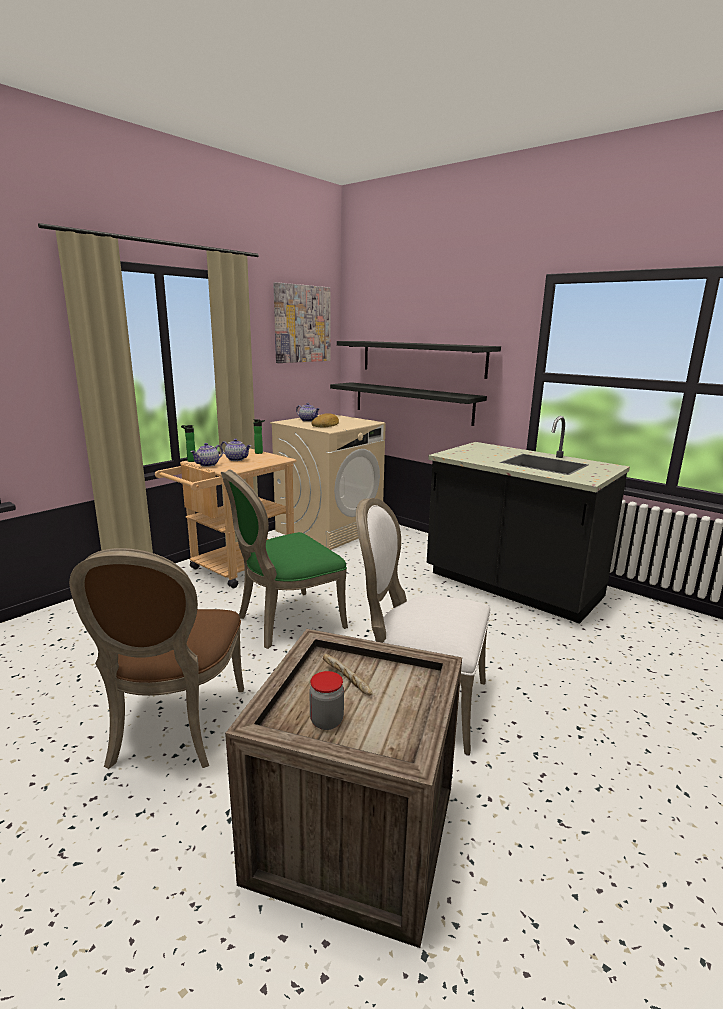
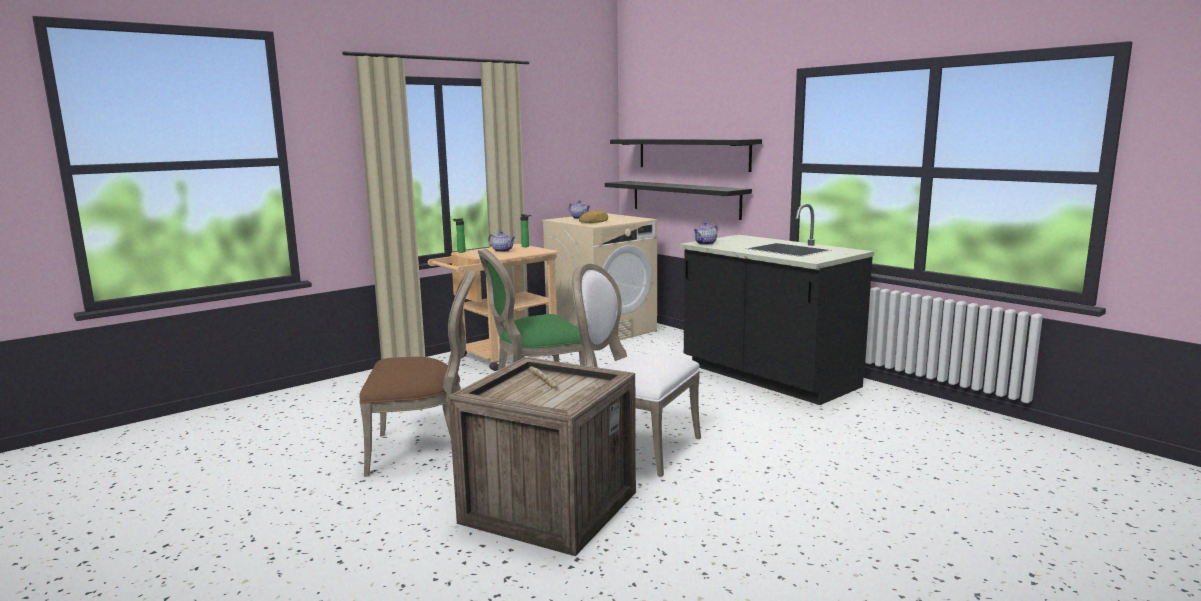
camera: 10 degrees right, 5 degrees down
(172, 729) = (425, 451): brown chair -> brown chair turned 105 degrees counterclockwise
(208, 465) = (475, 254): teapot -> teapot (706, 244)
(302, 324) = (575, 124): picture -> none
(326, 721) = (519, 397): jar -> none

